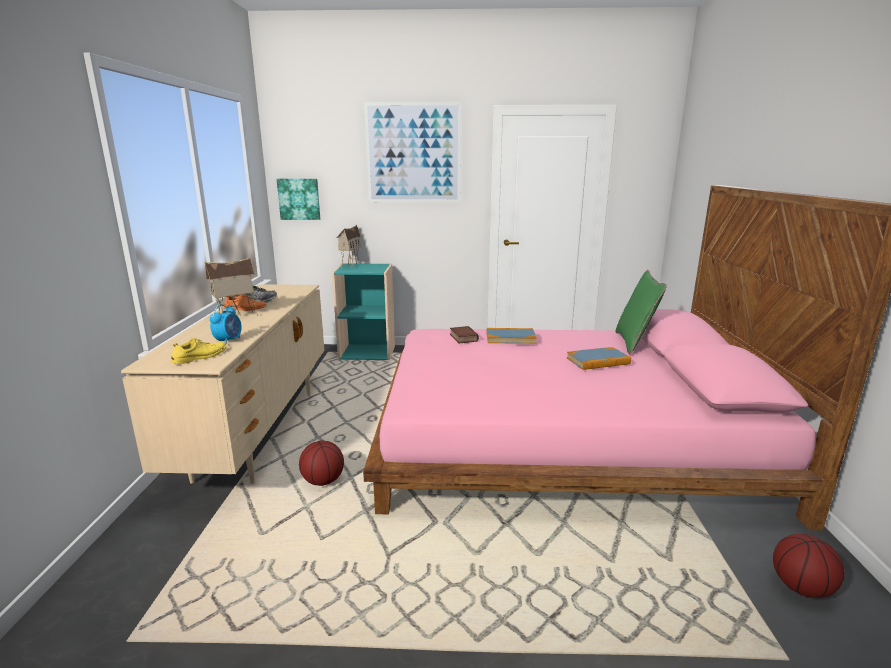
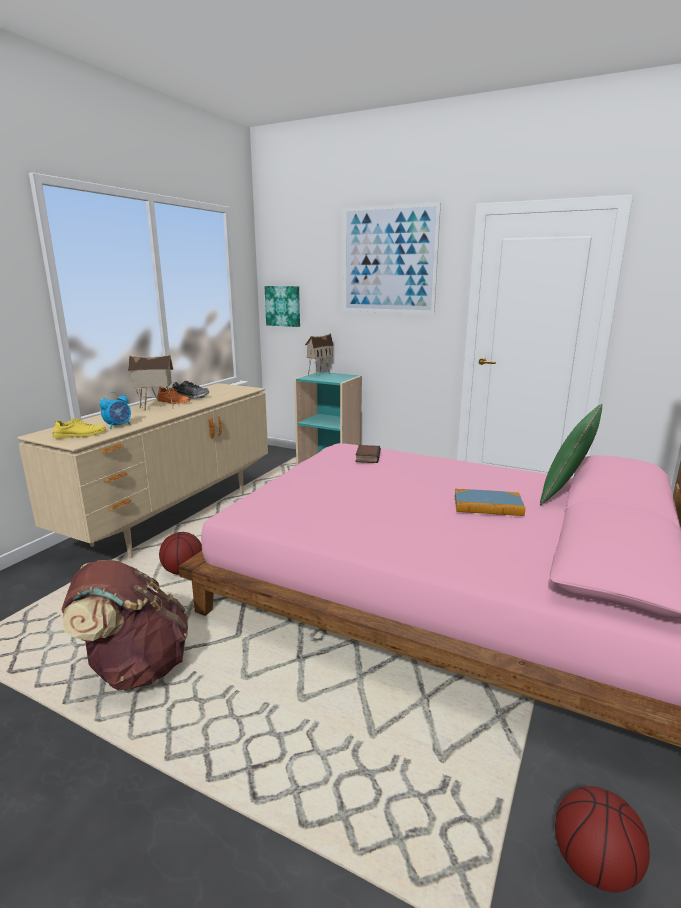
camera: 25 degrees right, 0 degrees up
(367, 579) = (135, 667): none -> brown backpack
(510, 338) = (417, 465): book -> none

